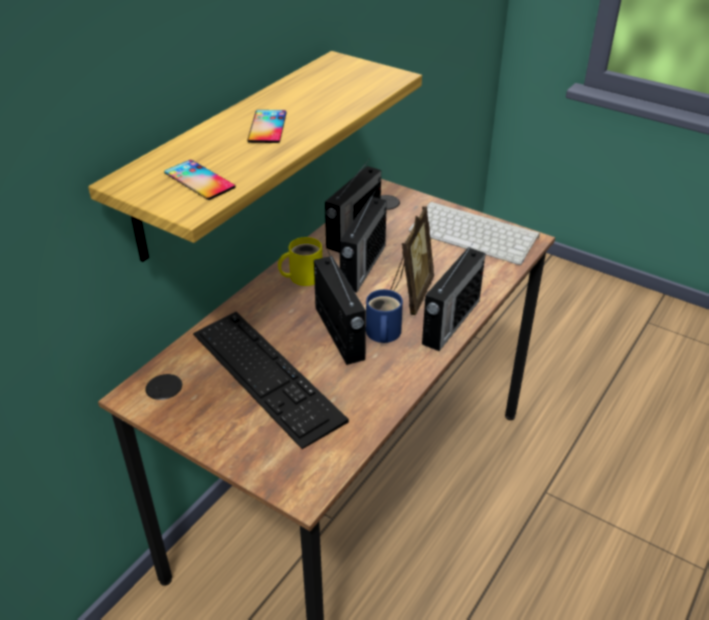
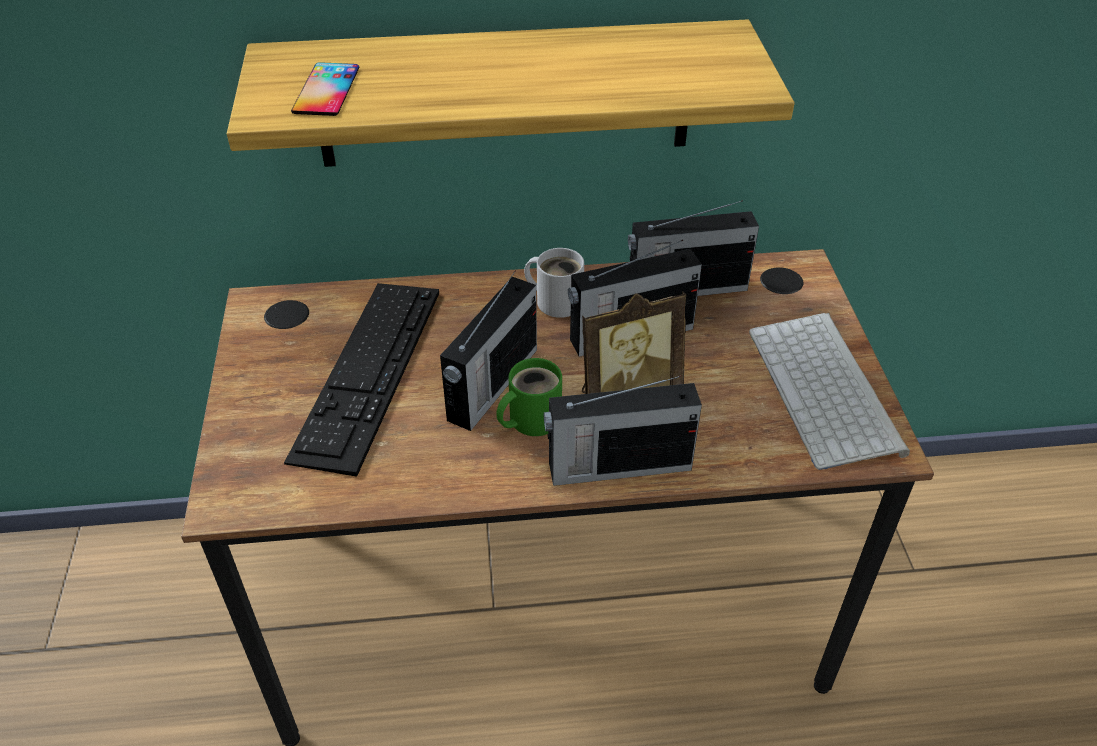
camera: 50 degrees right, 5 degrees up
(267, 127) = (493, 71): phone -> none
(302, 276) = (556, 300): yellow mug -> white mug
(382, 334) = (530, 418): blue mug -> green mug

